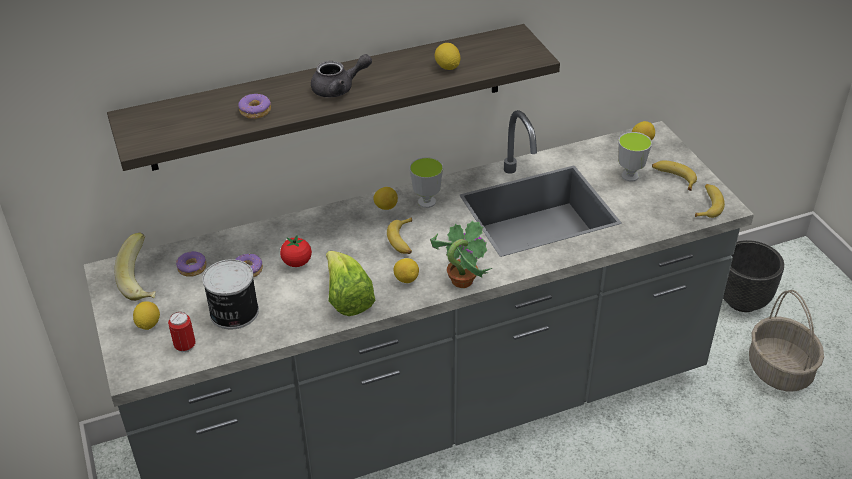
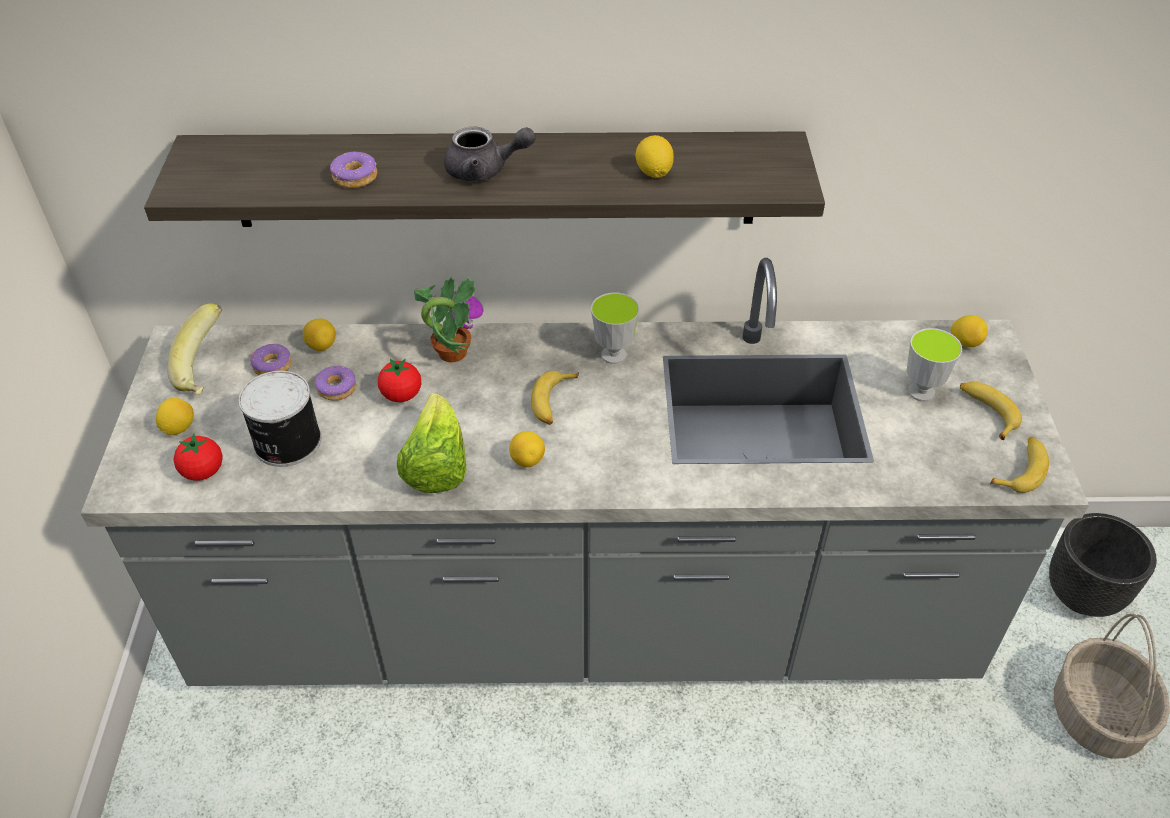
camera: 20 degrees right, 5 degrees up
(185, 346) = (203, 471): can -> tomato
(386, 207) = (556, 348): lemon -> lemon (321, 346)
(461, 280) = (600, 484): potted plant -> potted plant (451, 352)

